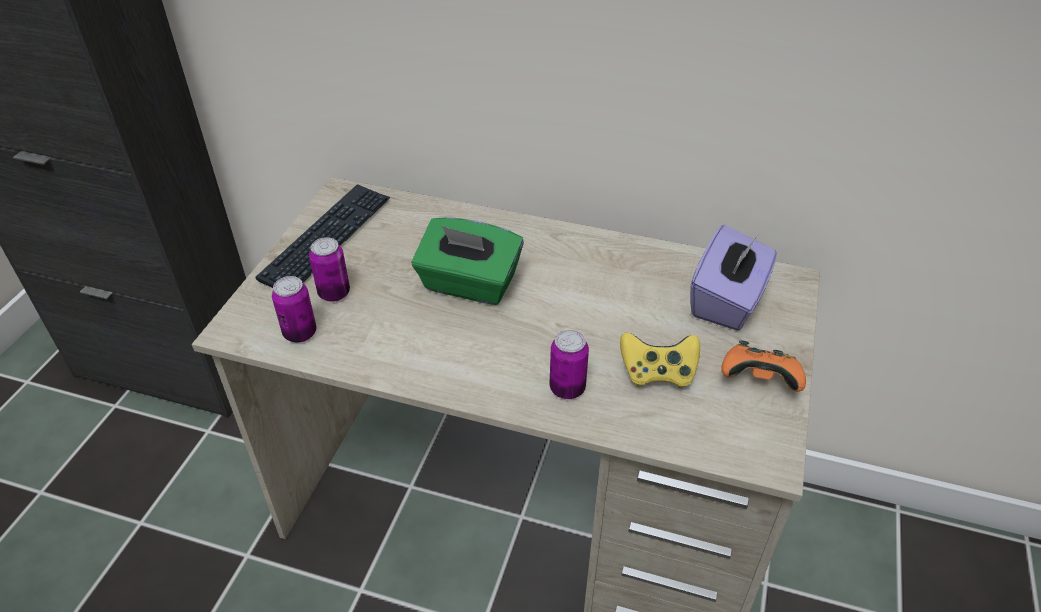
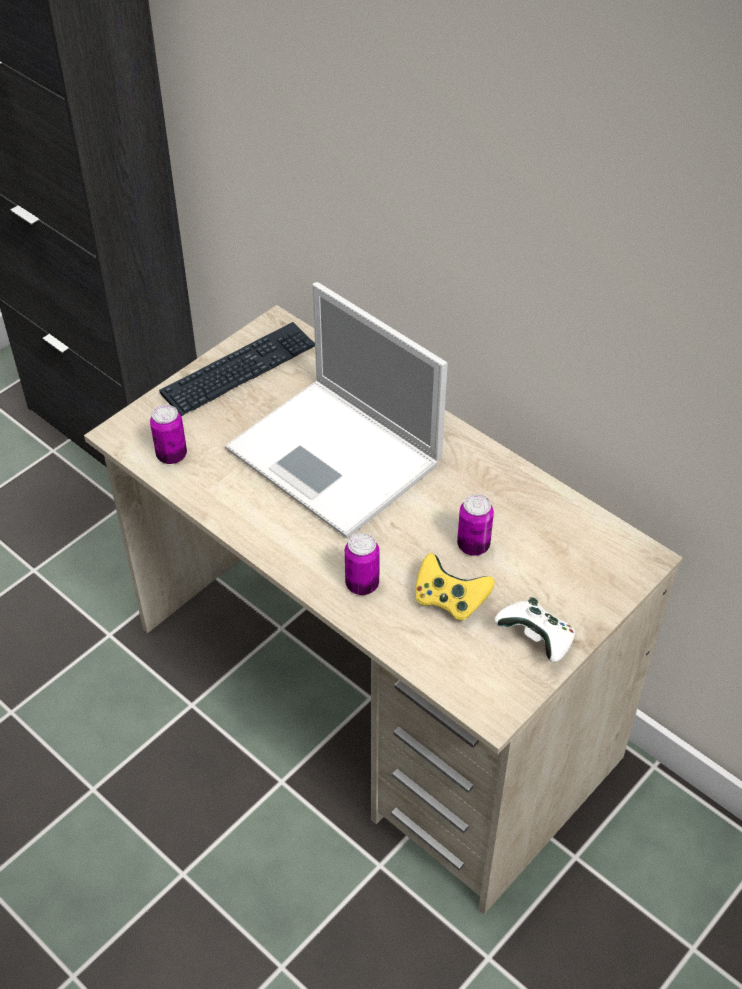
camera: 25 degrees right, 5 degrees up
(334, 293) = (218, 427): can -> can (473, 545)
(469, 284) = (337, 458): green tissue box -> laptop
(728, 301) = (565, 556): purple tissue box -> none
(759, 380) = (537, 640): orange game controller -> white game controller

